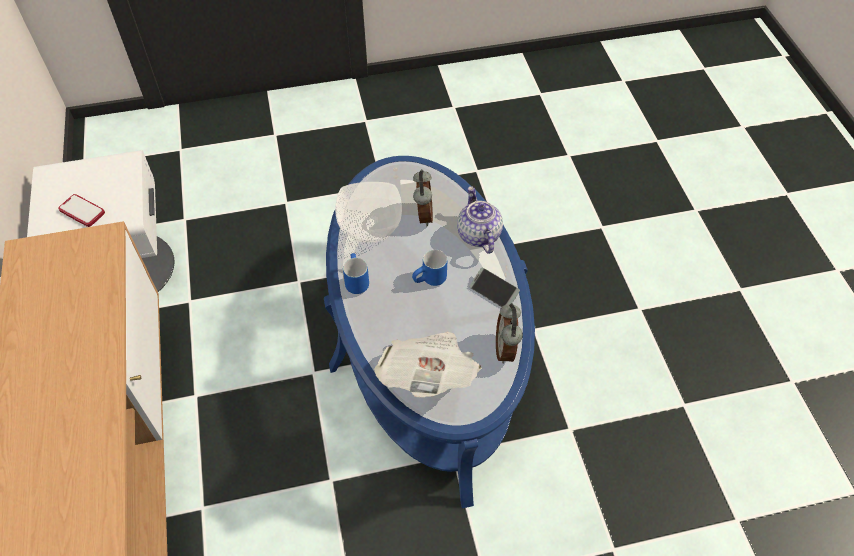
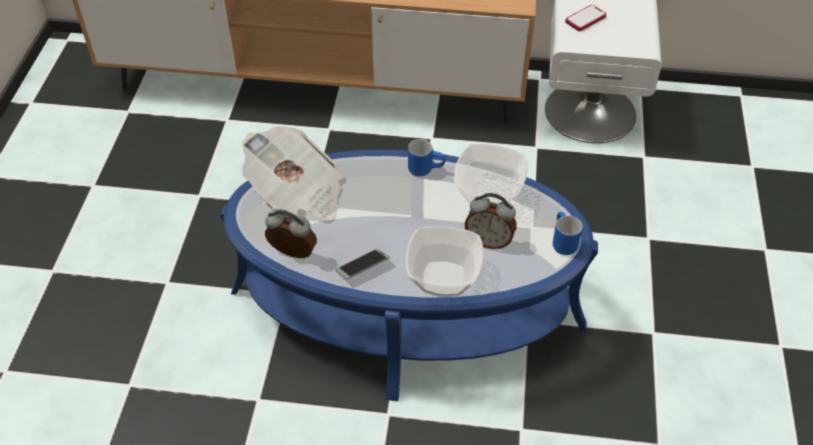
camera: 110 degrees right, 5 degrees down
(430, 281) = (400, 223): blue mug -> blue mug (561, 242)
(478, 235) = (442, 278): teapot -> bowl

